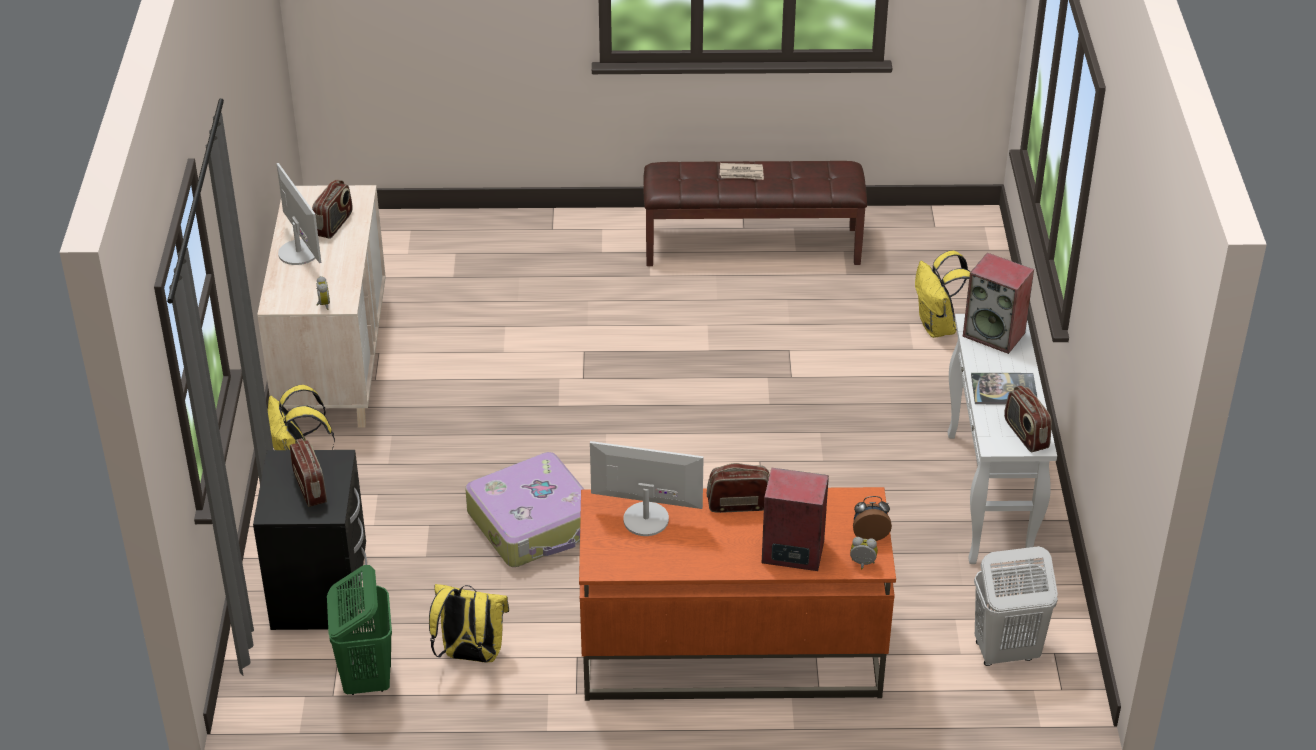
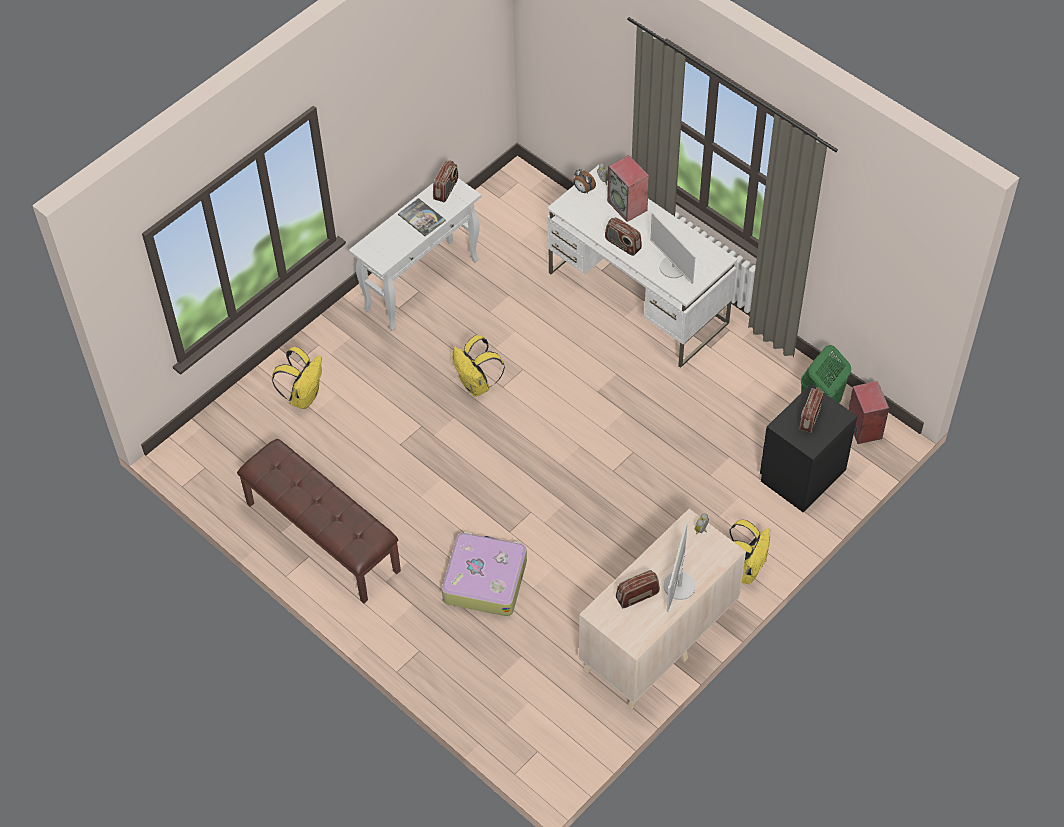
camera: 135 degrees left, 15 degrees up
(470, 655) = (759, 384): yellow backpack -> yellow backpack (477, 385)
(534, 523) = (656, 435): suitcase -> suitcase (484, 580)
(729, 653) = (638, 298): orange desk -> white desk
(741, 173) = (319, 509): newspaper -> none
(995, 334) = (381, 249): speaker -> speaker (863, 427)
(1005, 652) = (518, 213): white laundry basket -> none

